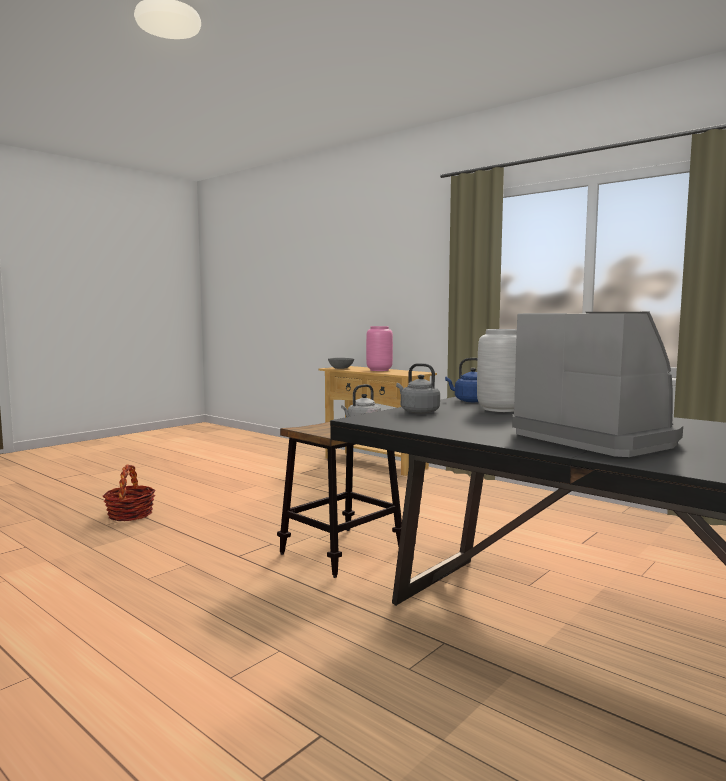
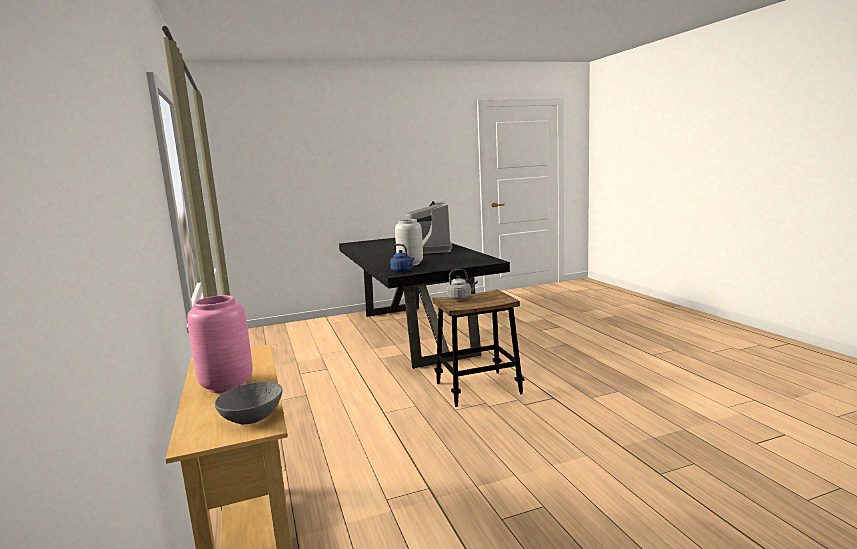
camera: 150 degrees left, 5 degrees up
(130, 514) = (675, 478): basket -> none
(418, 411) = (455, 264): grey kettle -> none

